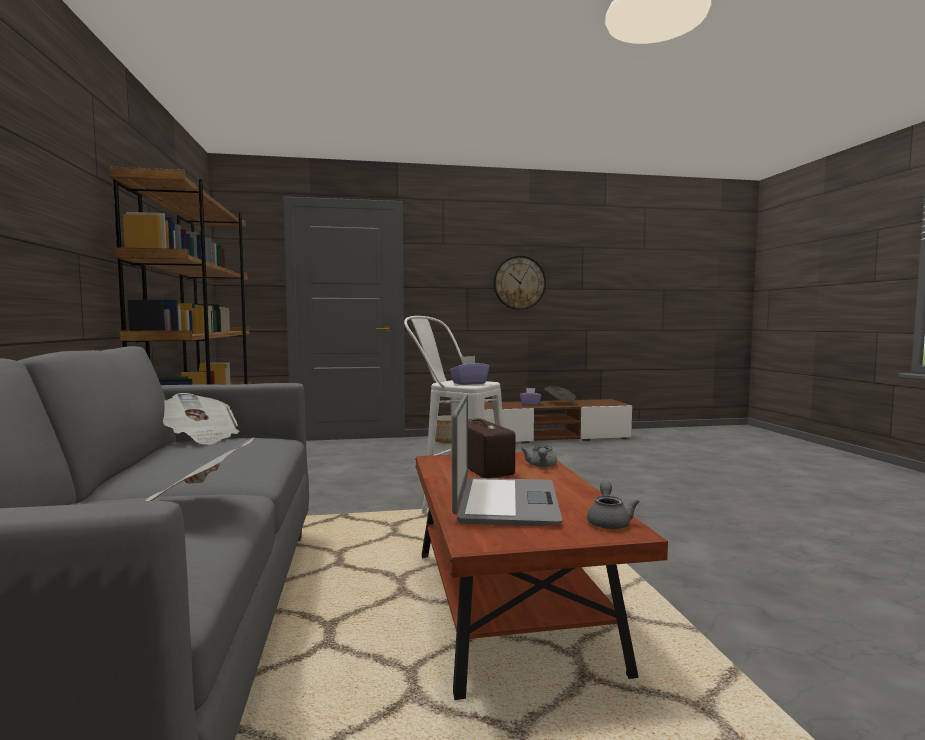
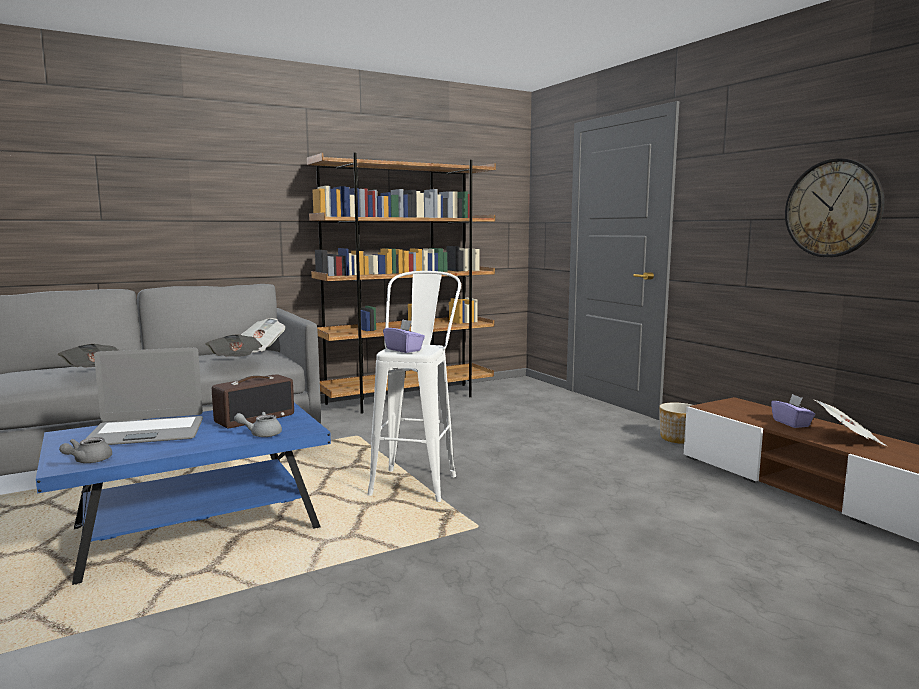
camera: 70 degrees right, 5 degrees up
(266, 445) = (236, 361): none -> newspaper
(508, 607) = (196, 530): brown coffee table -> blue coffee table
(609, 521) = (88, 461): grey teapot -> grey teapot turned 120 degrees clockwise

